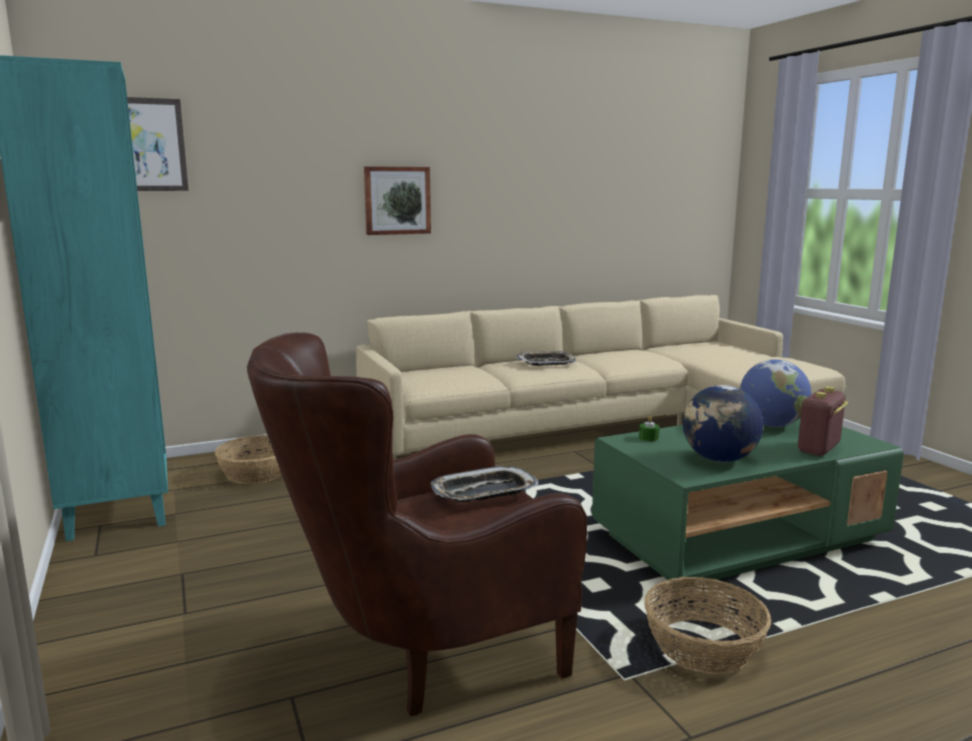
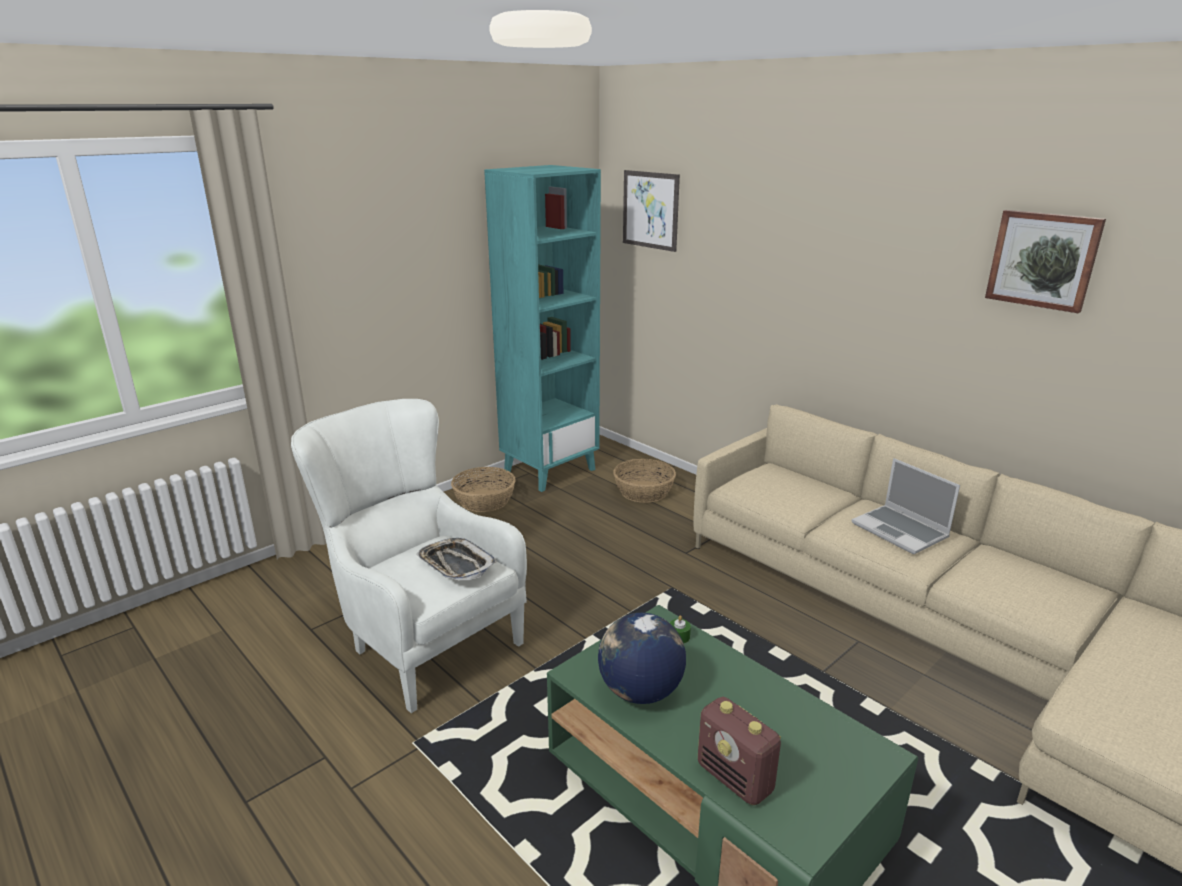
camera: 70 degrees right, 10 degrees up
(397, 200) = (839, 291): picture -> picture (1043, 260)
(422, 655) = (421, 639): brown armchair -> white armchair
(546, 362) = (901, 531): tray -> laptop
(703, 646) = (473, 788): basket -> basket (485, 501)
(771, 425) = (808, 734): globe -> none
(818, 449) = (735, 778): radio -> radio turned 150 degrees counterclockwise

